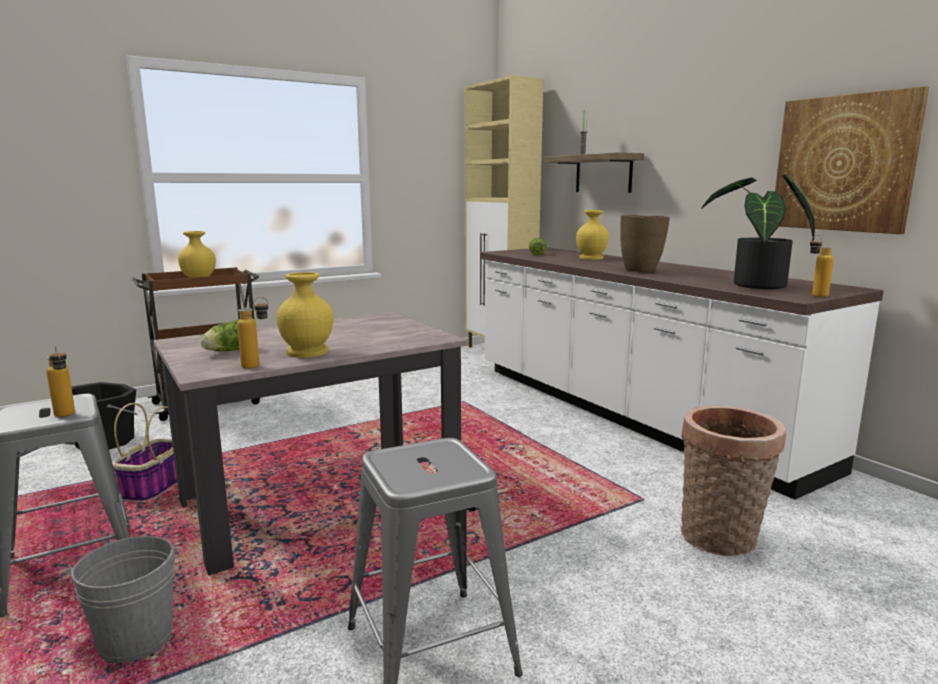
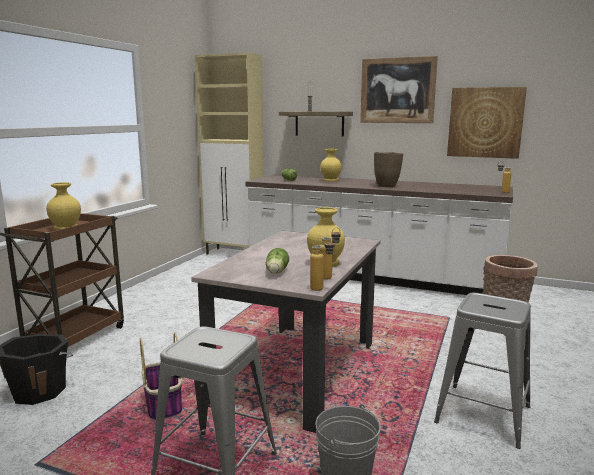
camera: 35 degrees left, 0 degrees up
(66, 416) = (237, 342): bottle -> bottle (322, 289)
(705, 114) = (397, 90): none -> picture
(755, 286) = (466, 190): potted plant -> none

